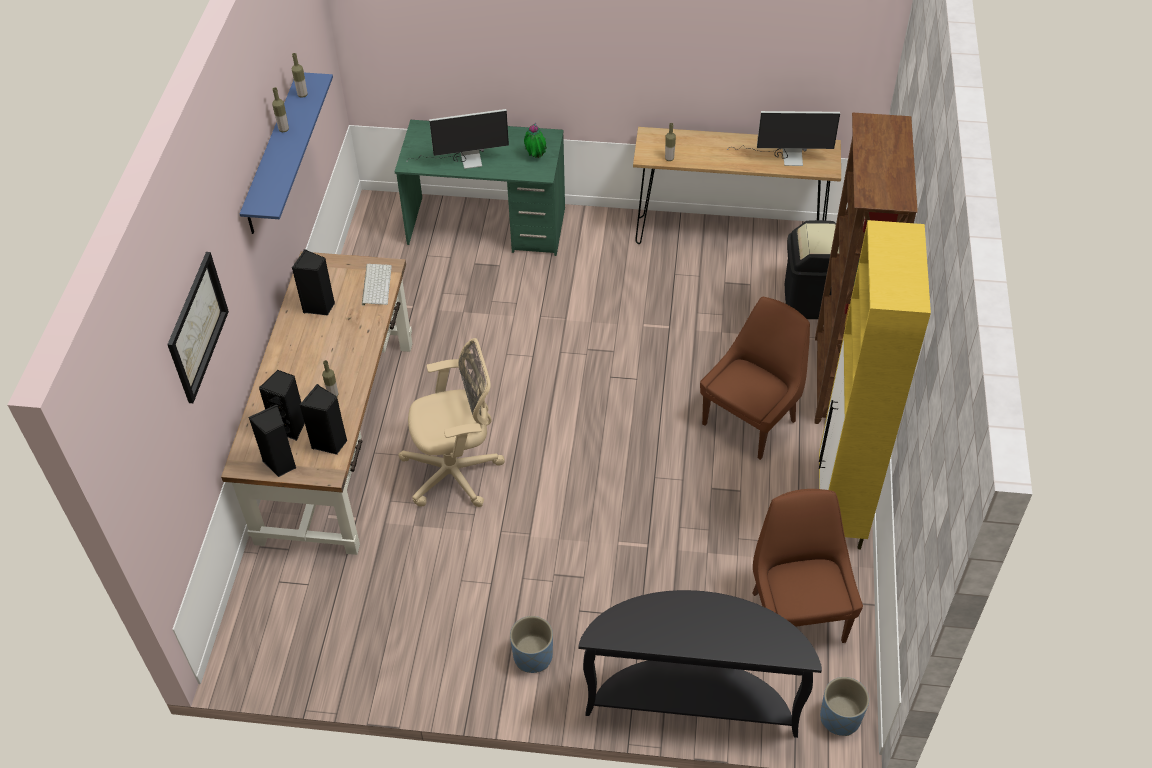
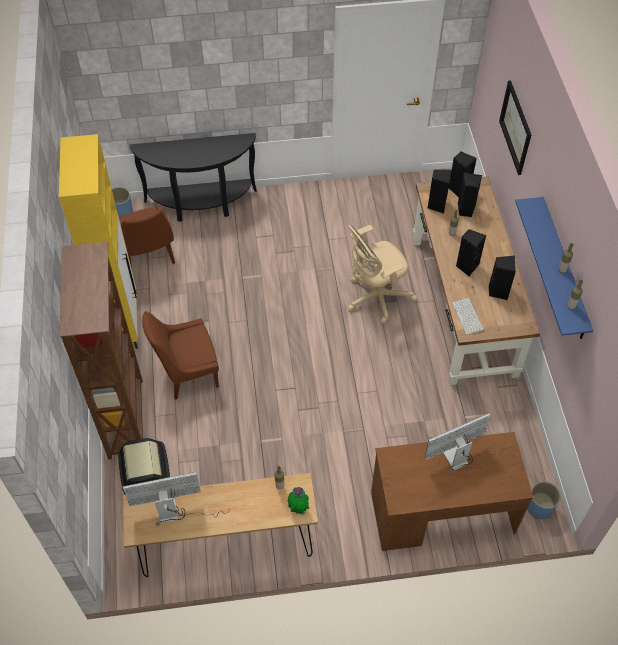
camera: 165 degrees right, 5 degrees up
(340, 345) = (466, 266): none -> black speaker
(487, 227) = (442, 513): green desk -> brown desk
(533, 656) = (292, 209): blue planter -> blue planter (539, 507)
(535, 157) = (401, 474): potted plant -> potted plant (298, 508)
(751, 420) = (187, 374): brown chair -> brown chair turned 45 degrees clockwise

